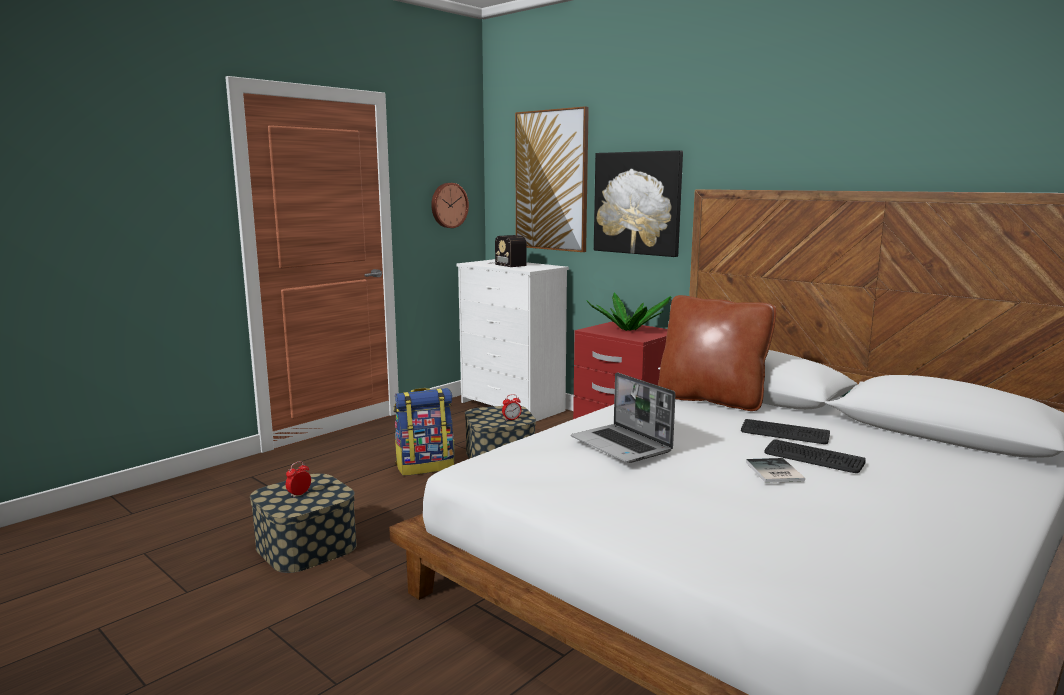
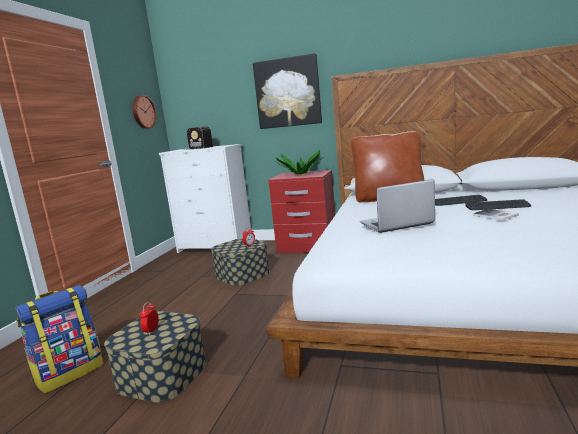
camera: 25 degrees left, 0 degrees up
(425, 466) = (197, 294): backpack -> backpack (70, 372)
(551, 181) = (218, 87): picture -> none
(622, 445) = (396, 224): laptop -> laptop turned 135 degrees clockwise

